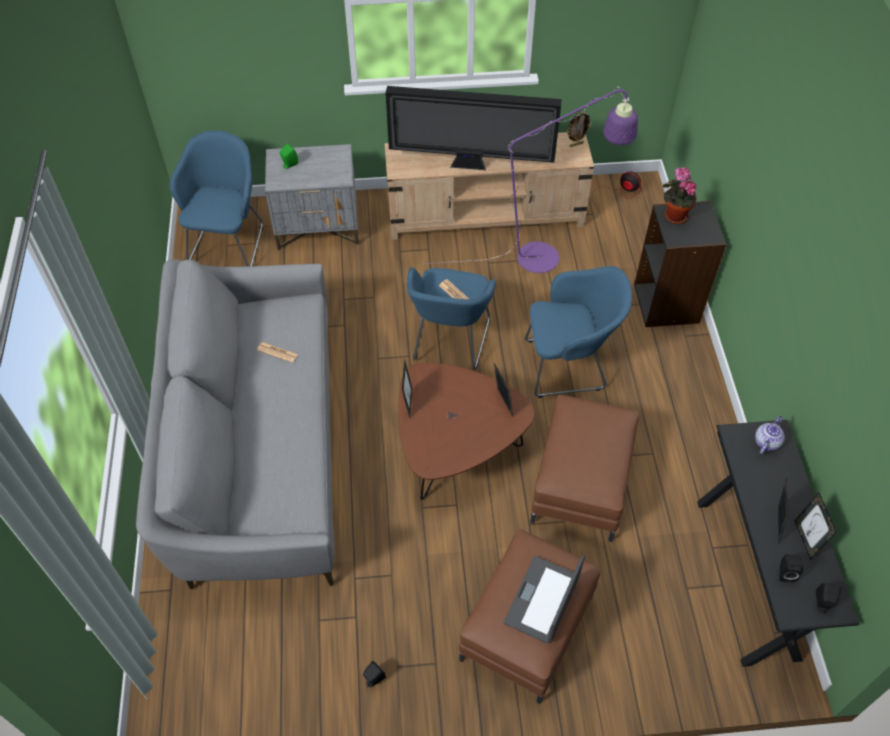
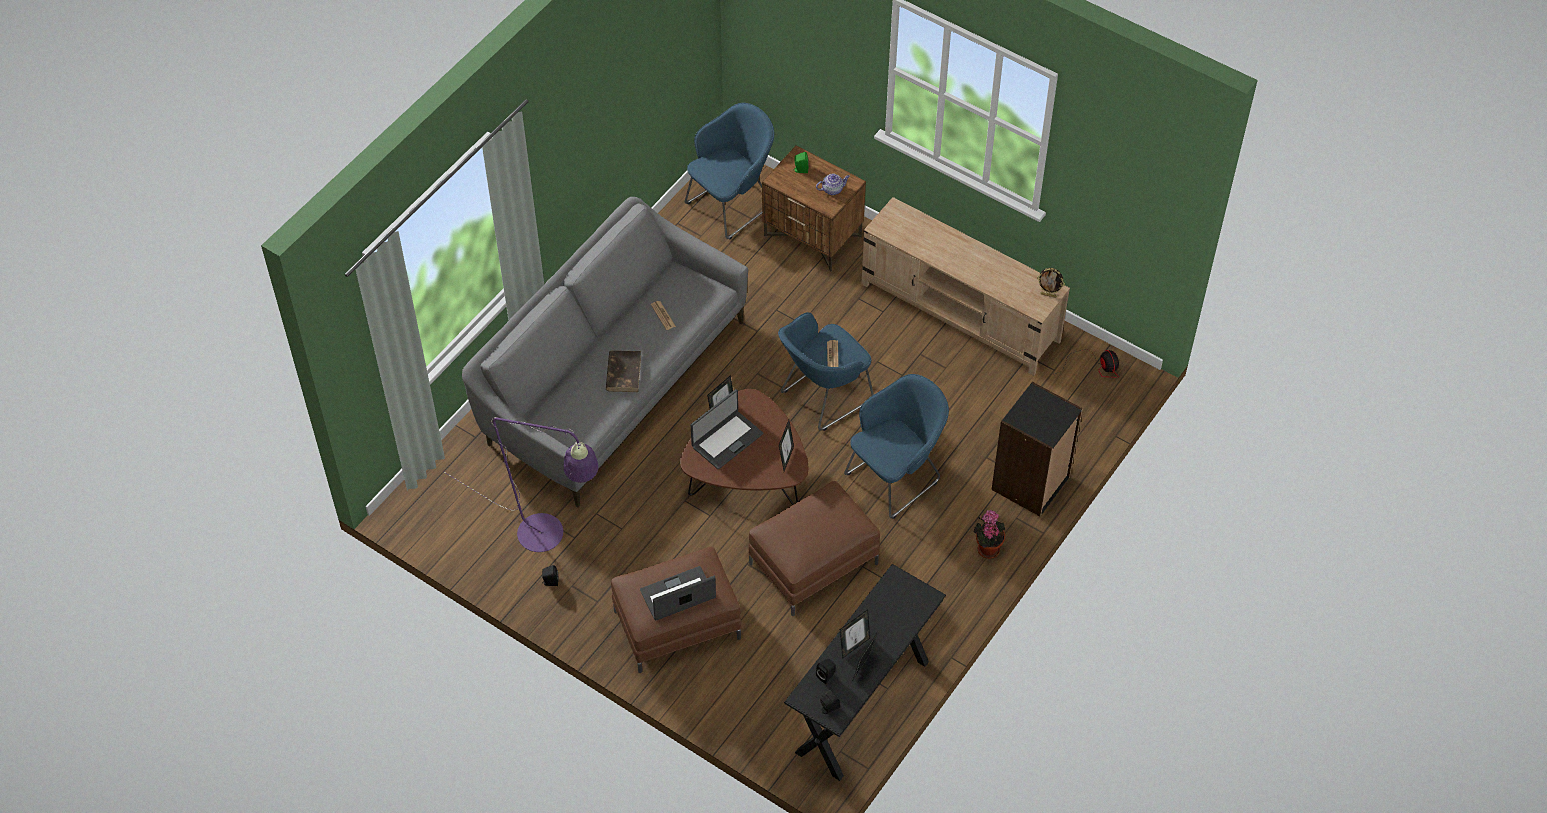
camera: 40 degrees right, 0 degrees up
(289, 426) = (623, 372): none -> brown book
(318, 227) = (813, 236): grey nightstand -> brown nightstand
(436, 423) = (726, 440): none -> laptop
(471, 165) = (941, 259): television -> none
(549, 256) = (976, 381): purple floor lamp -> purple floor lamp (550, 538)
(568, 365) = (896, 476): blue armchair -> blue armchair turned 75 degrees counterclockwise
(673, 216) = (1037, 400): potted plant -> potted plant (987, 548)
(766, 442) = (912, 597): teapot -> teapot (833, 189)

